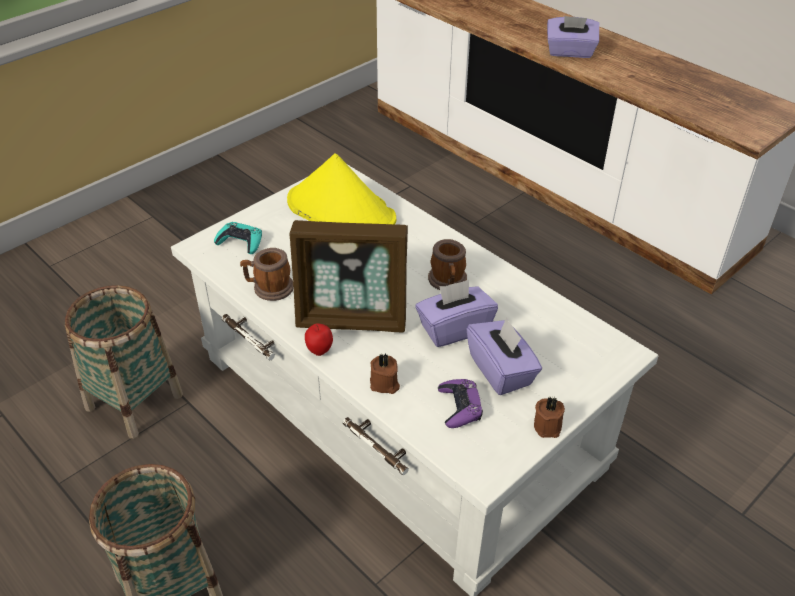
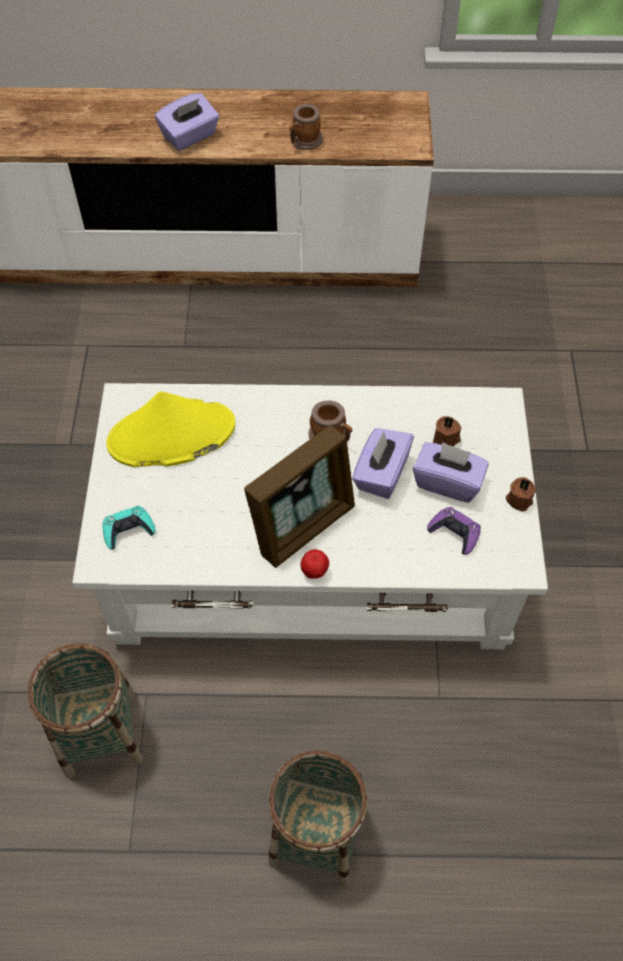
camera: 45 degrees left, 15 degrees up
(269, 288) = (208, 552): mug -> mug (304, 142)
(384, 384) = (389, 558): brown candle -> brown candle (446, 439)

